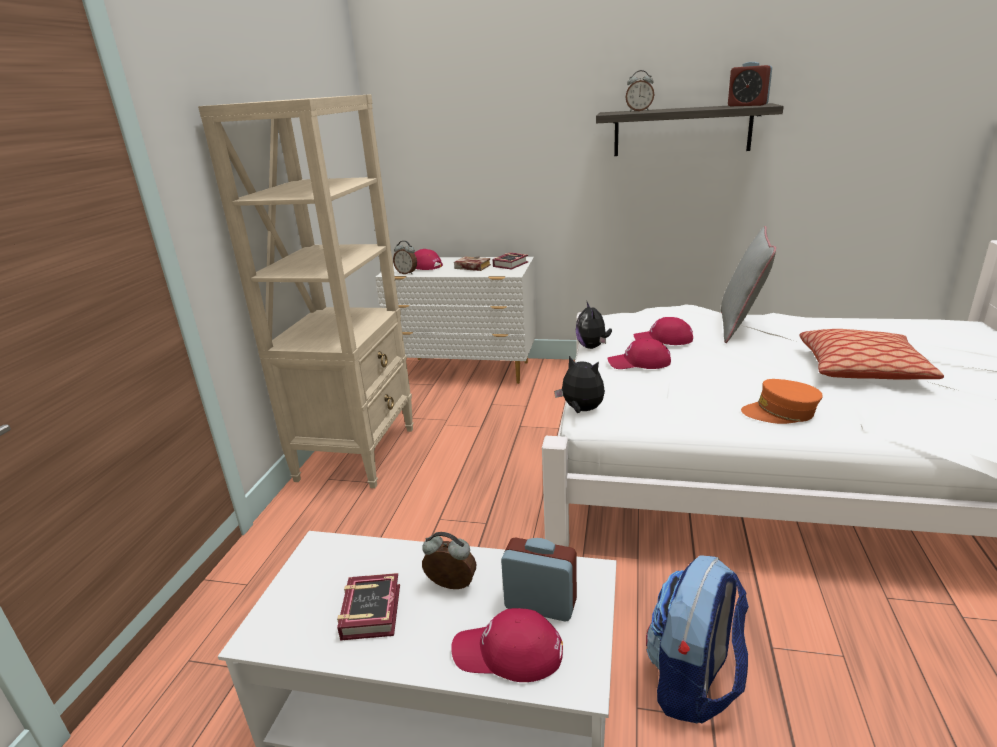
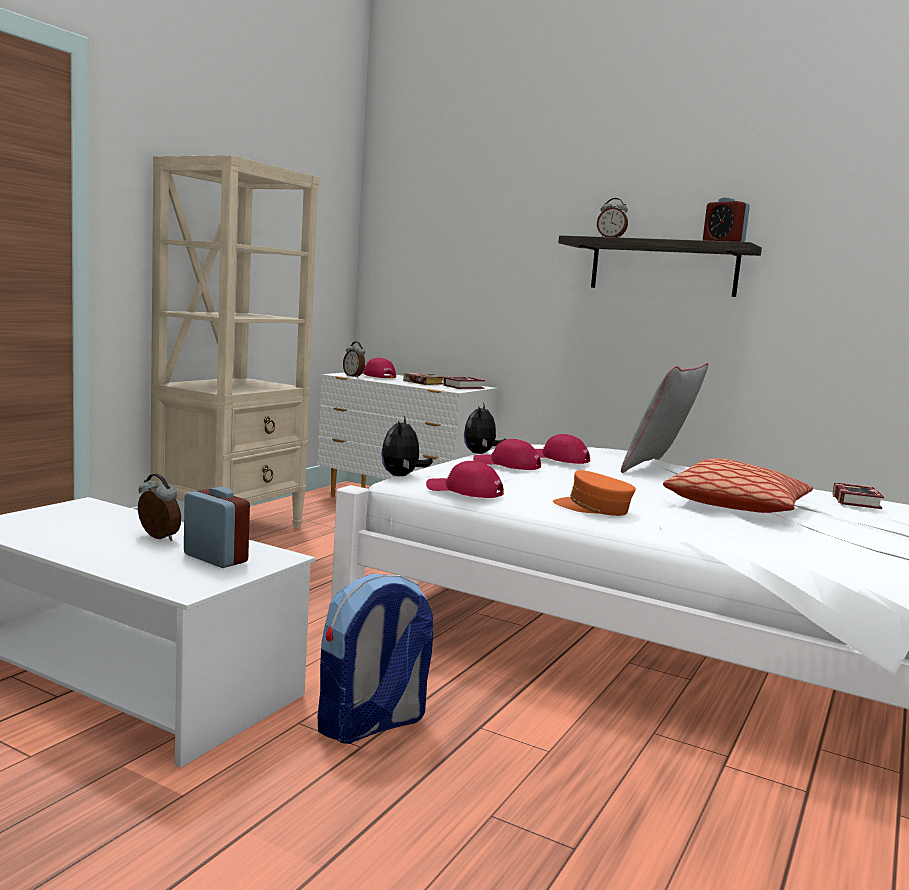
camera: 15 degrees right, 15 degrees down
(374, 609) = (83, 533): book -> book (857, 501)
(508, 652) = (154, 569): red cap -> red cap (464, 491)
(581, 410) = (402, 476): plush toy -> plush toy turned 135 degrees counterclockwise

